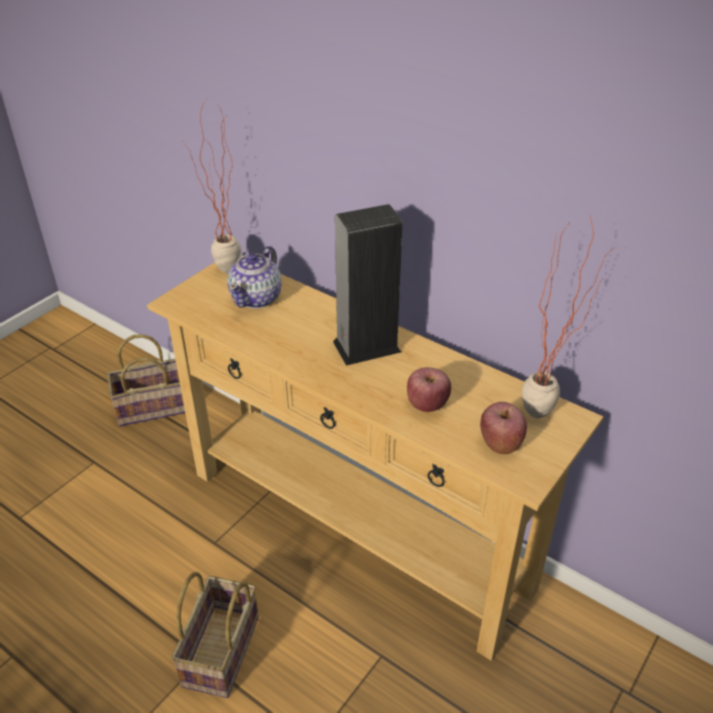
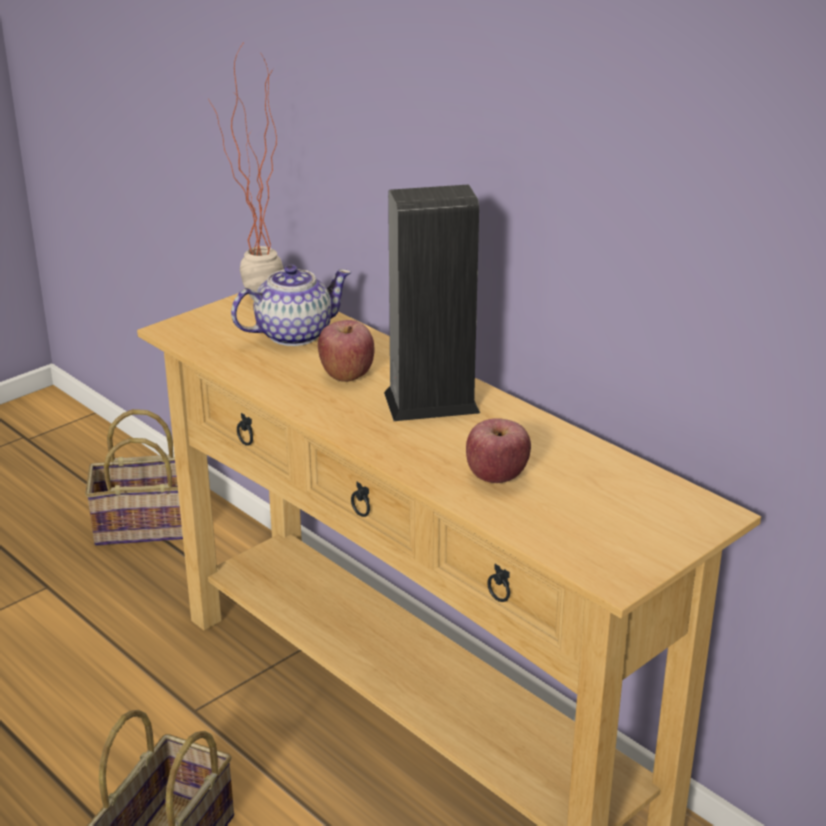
camera: 10 degrees right, 10 degrees down
(257, 298) = (292, 334): teapot -> teapot turned 150 degrees counterclockwise
(500, 443) = (590, 531): apple -> apple (346, 374)
(548, 415) = (675, 506): potted plant -> none

